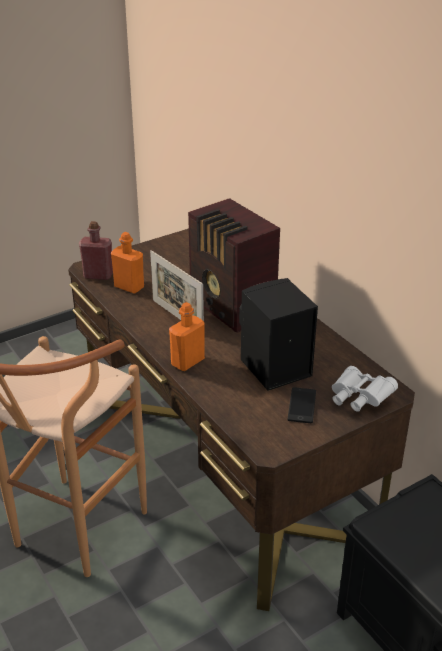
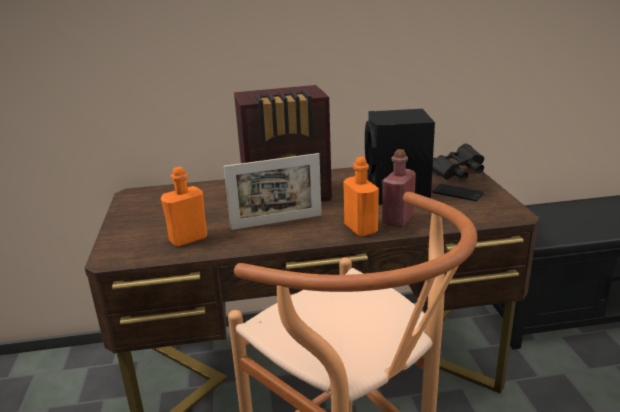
camera: 65 degrees left, 10 degrees down
(98, 275) = (138, 254): red bottle -> red bottle (398, 220)
(359, 399) = (457, 173): white binoculars -> black binoculars

